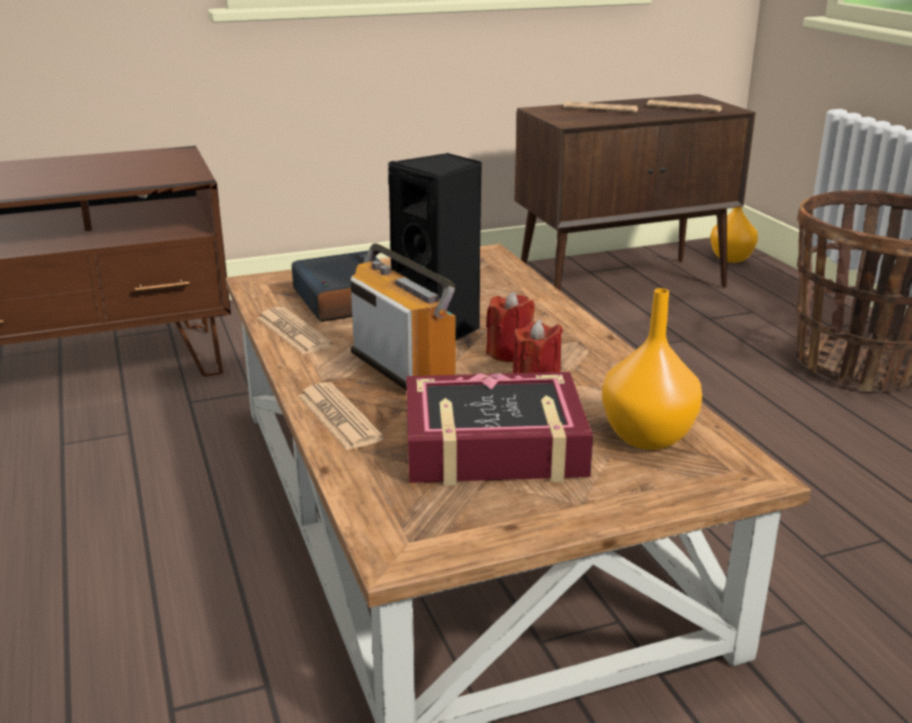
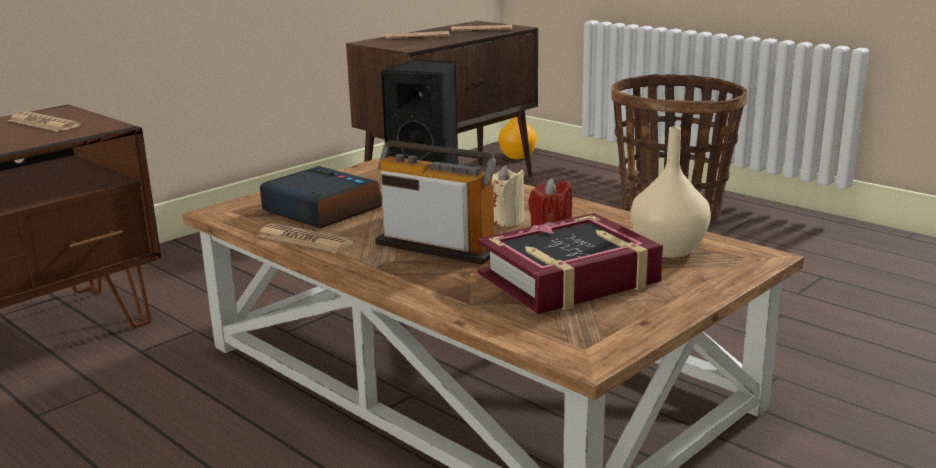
camera: 25 degrees left, 5 degrees down
(339, 417) = (425, 287): newspaper -> newspaper (43, 123)
(510, 353) = (505, 220): red candle -> beige candle
(649, 437) = (669, 250): orange vase -> beige vase

